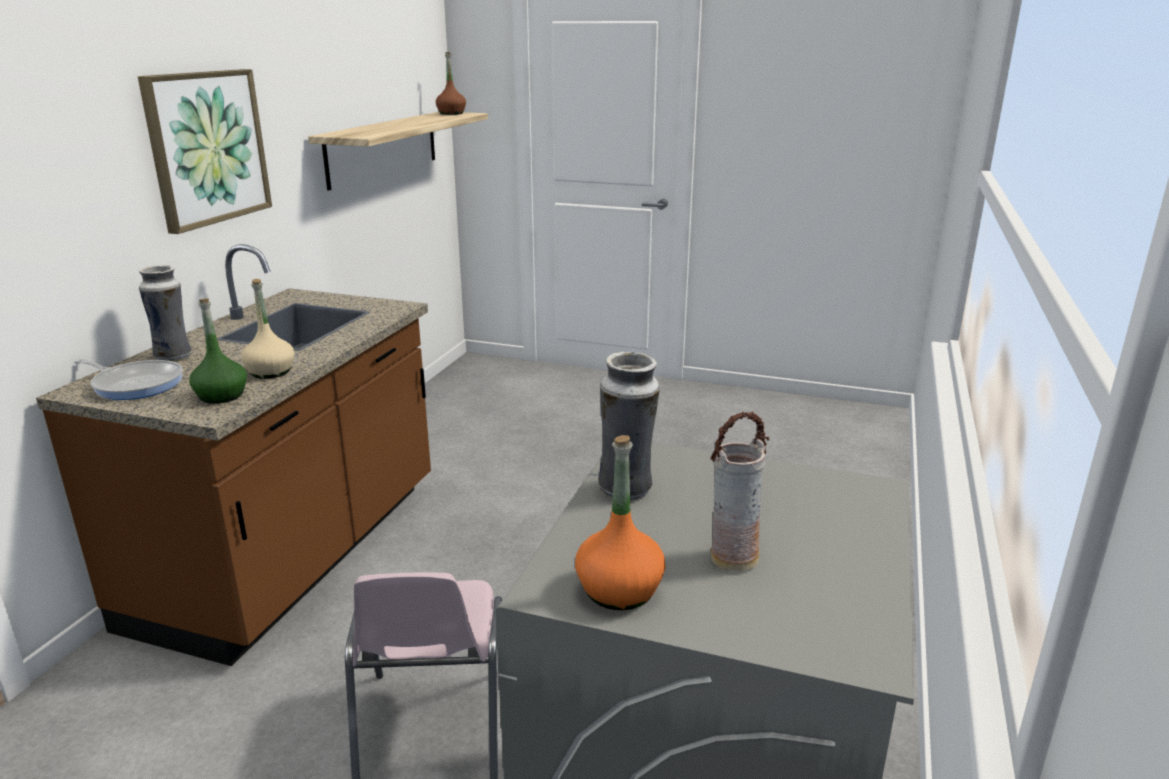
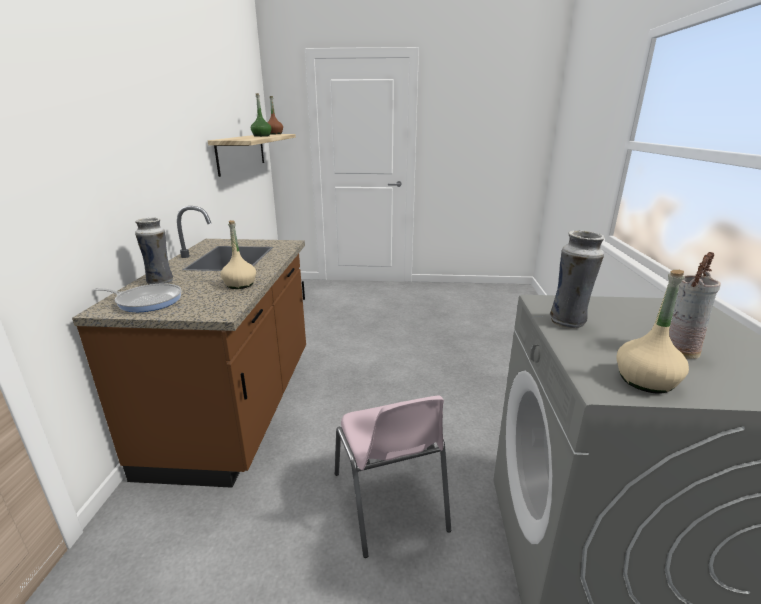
camera: 15 degrees left, 0 degrees up
(207, 148) = (157, 141): picture -> none
(221, 396) = (218, 302): green bottle -> green bottle (261, 136)
(619, 590) = (645, 381): orange bottle -> beige bottle

